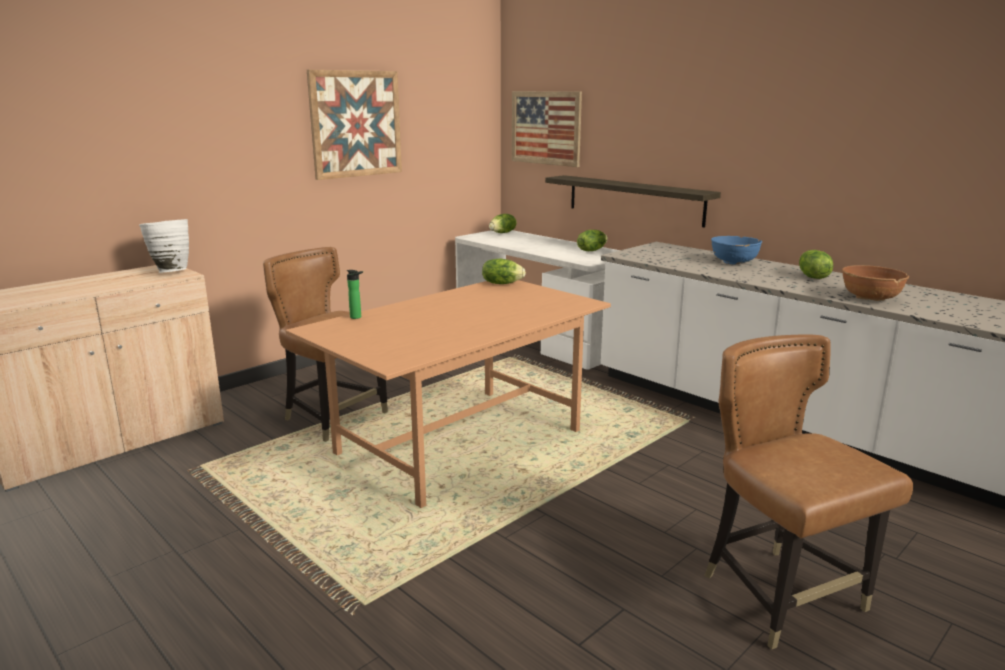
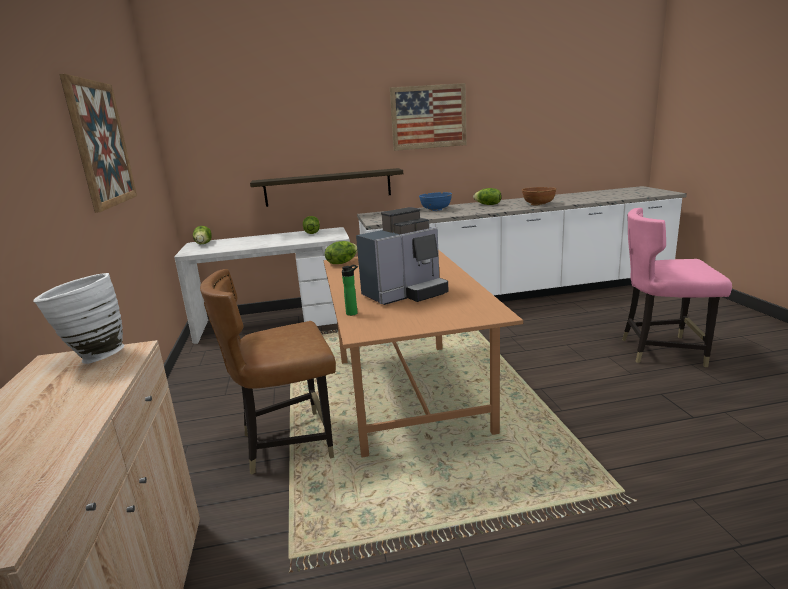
camera: 55 degrees left, 0 degrees up
(424, 323) = (406, 294): none -> coffee machine
(545, 128) = (222, 142): picture -> picture (428, 117)
(781, 595) = (661, 351): brown chair -> pink chair

